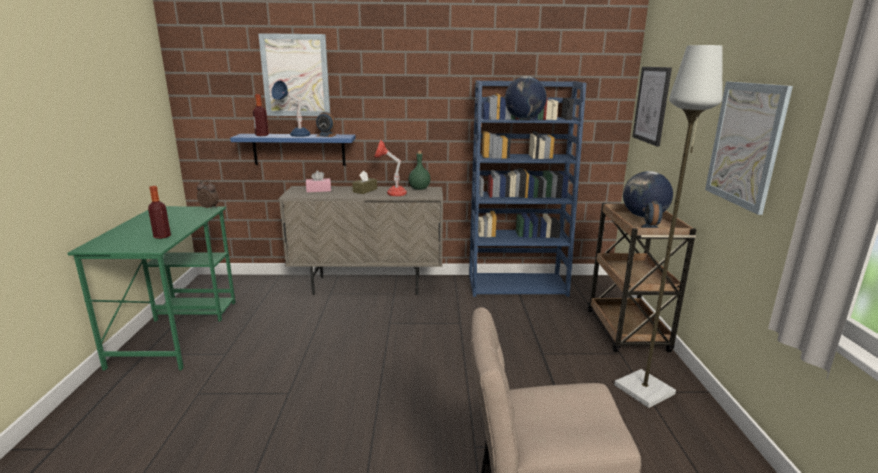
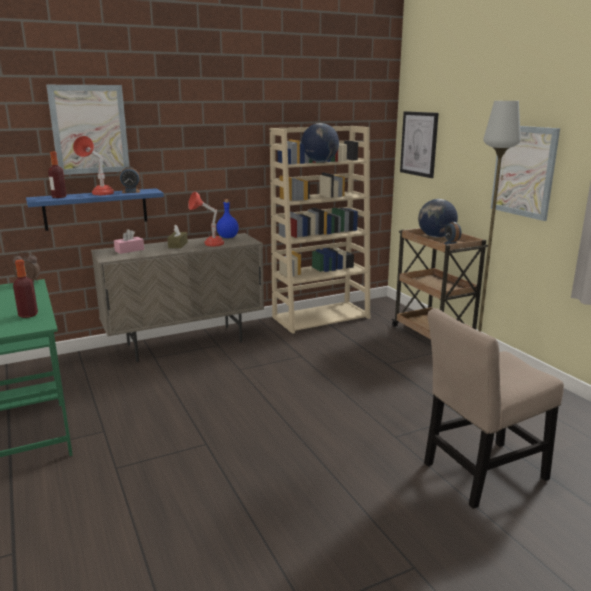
camera: 25 degrees left, 0 degrees up
(295, 136) = (98, 195): blue table lamp -> red table lamp
(419, 189) = (228, 237): green bottle -> blue bottle
(518, 285) = (321, 317): blue bookcase -> beige bookcase

